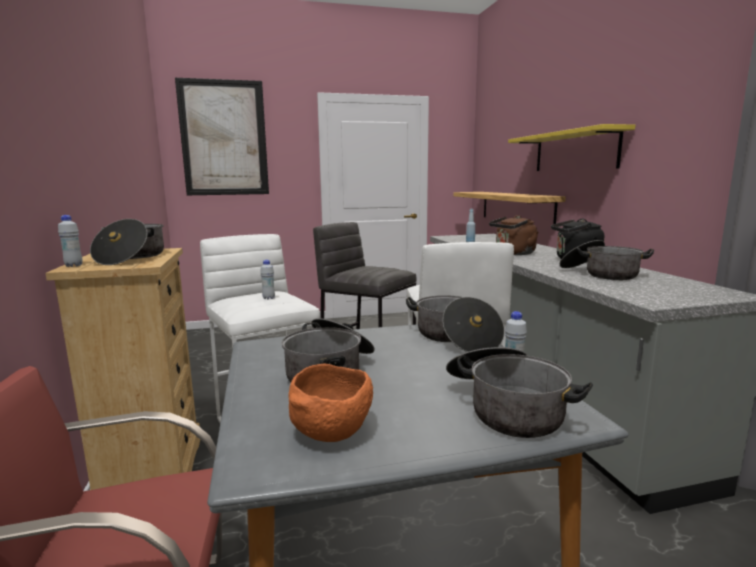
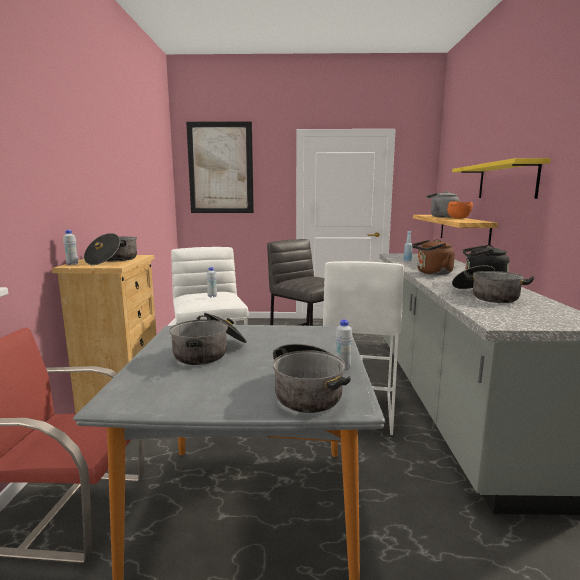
camera: 15 degrees right, 0 degrees up
(332, 432) = (174, 390): orange bowl -> orange bowl (459, 218)
(455, 338) = (323, 339): cooking pot -> none
(492, 193) = (441, 217): none -> grey kettle

